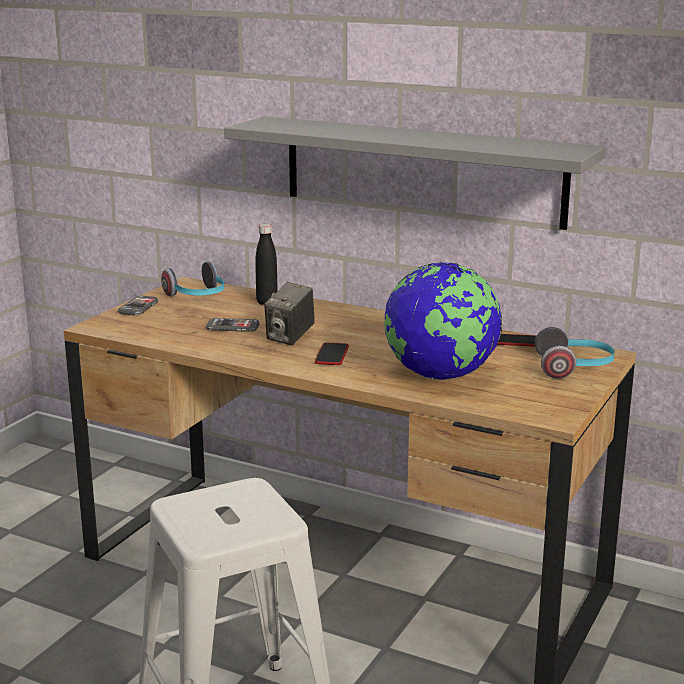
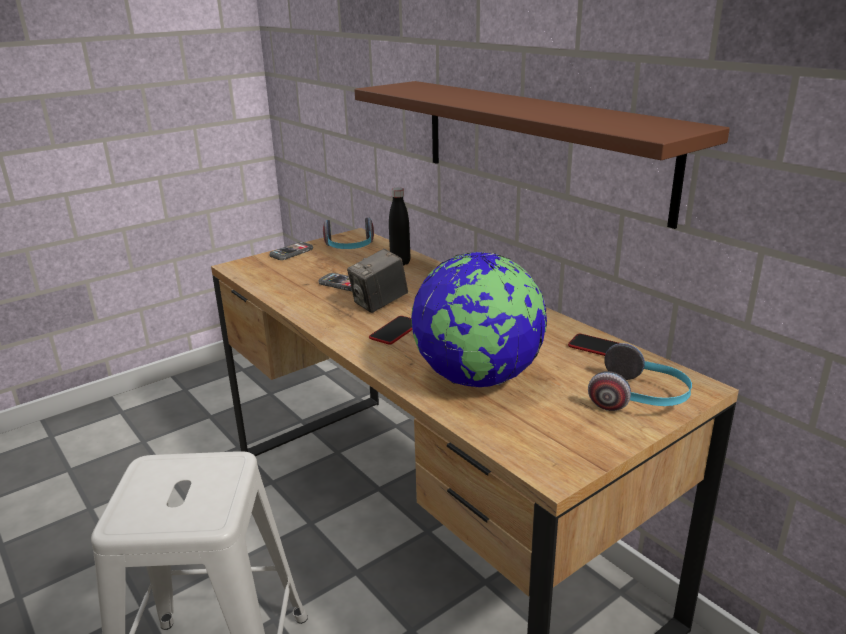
camera: 25 degrees right, 5 degrees up
(422, 171) = (538, 145): grey shelf -> brown shelf

